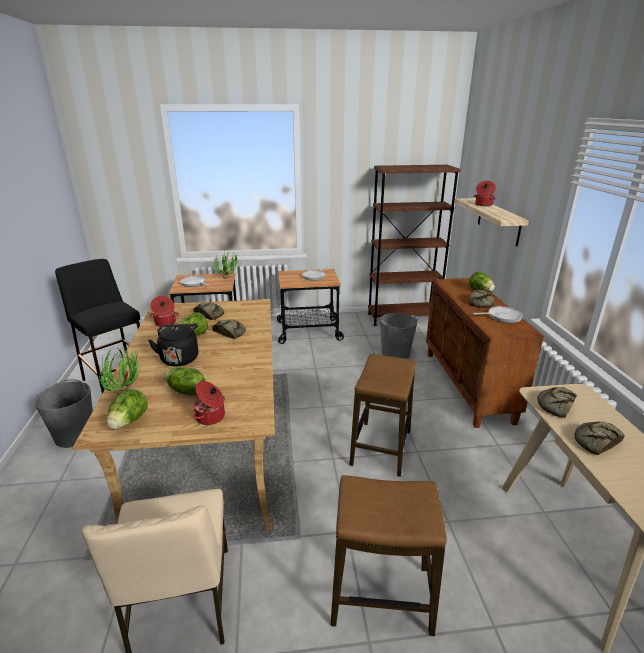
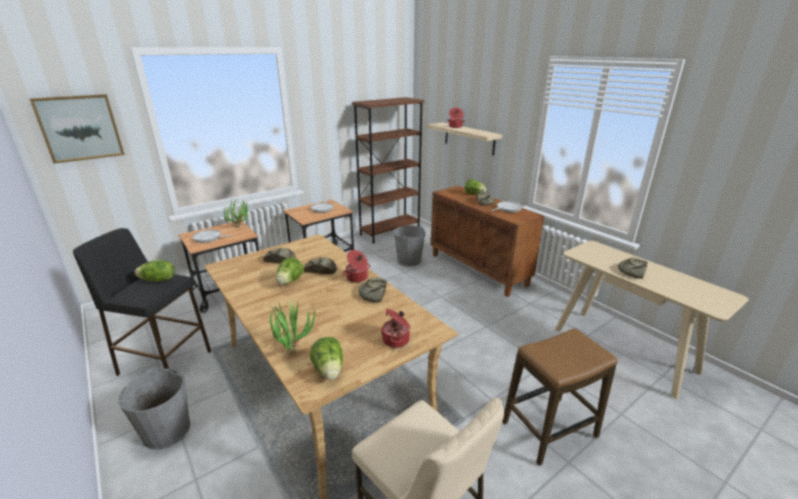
camera: 30 degrees left, 0 degrees up
(115, 172) = (80, 128): none -> picture
(165, 323) = (245, 278): cooking pot -> cooking pot (357, 278)
(180, 358) = (303, 303): black kettle -> none
(186, 391) = (347, 328): lettuce -> lettuce (158, 280)
(381, 447) = (461, 332): stool -> none
(556, 406) = (592, 257): bread -> bread (374, 294)

